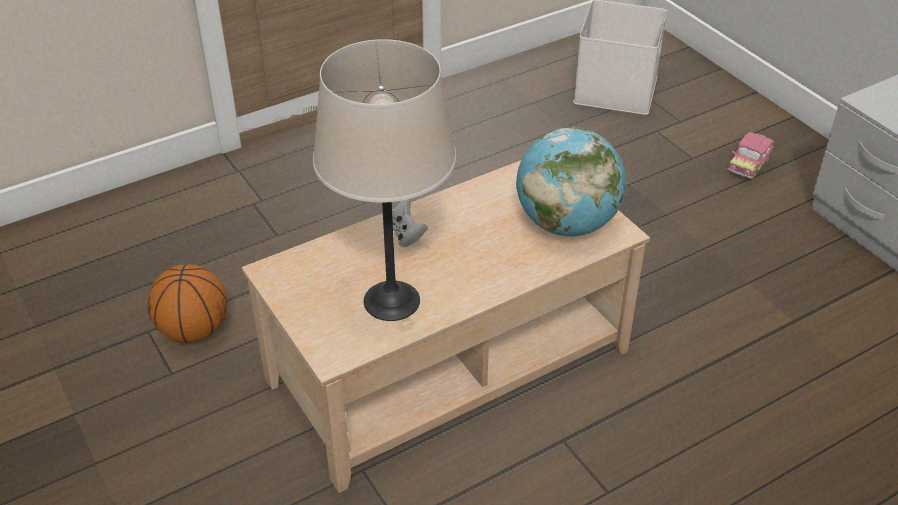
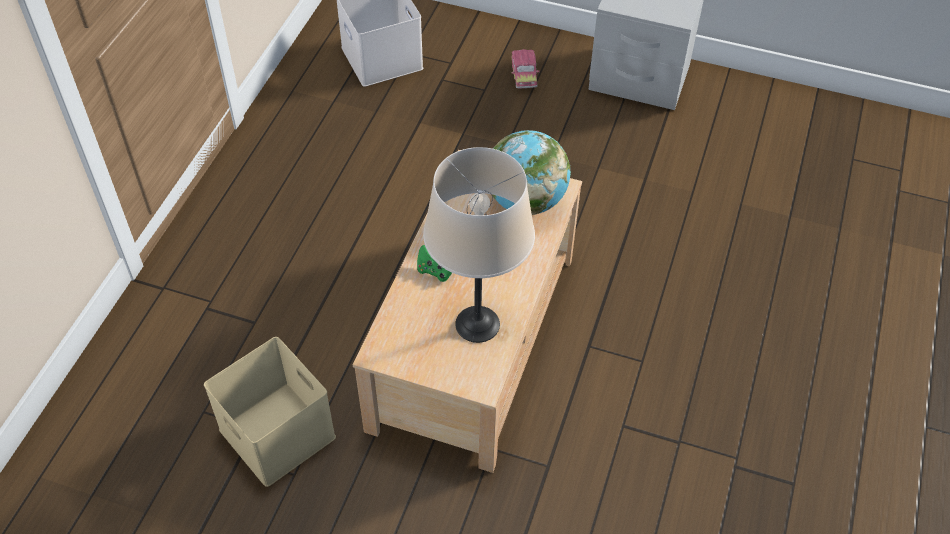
camera: 40 degrees left, 10 degrees up
(193, 330) = (274, 433): basketball -> beige storage box
(406, 235) = (435, 271): white game controller -> green game controller

